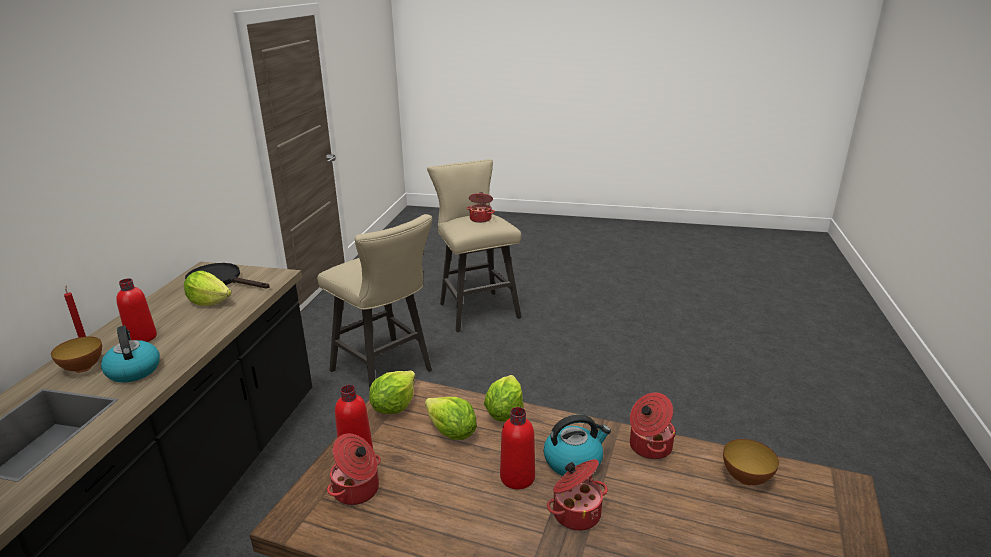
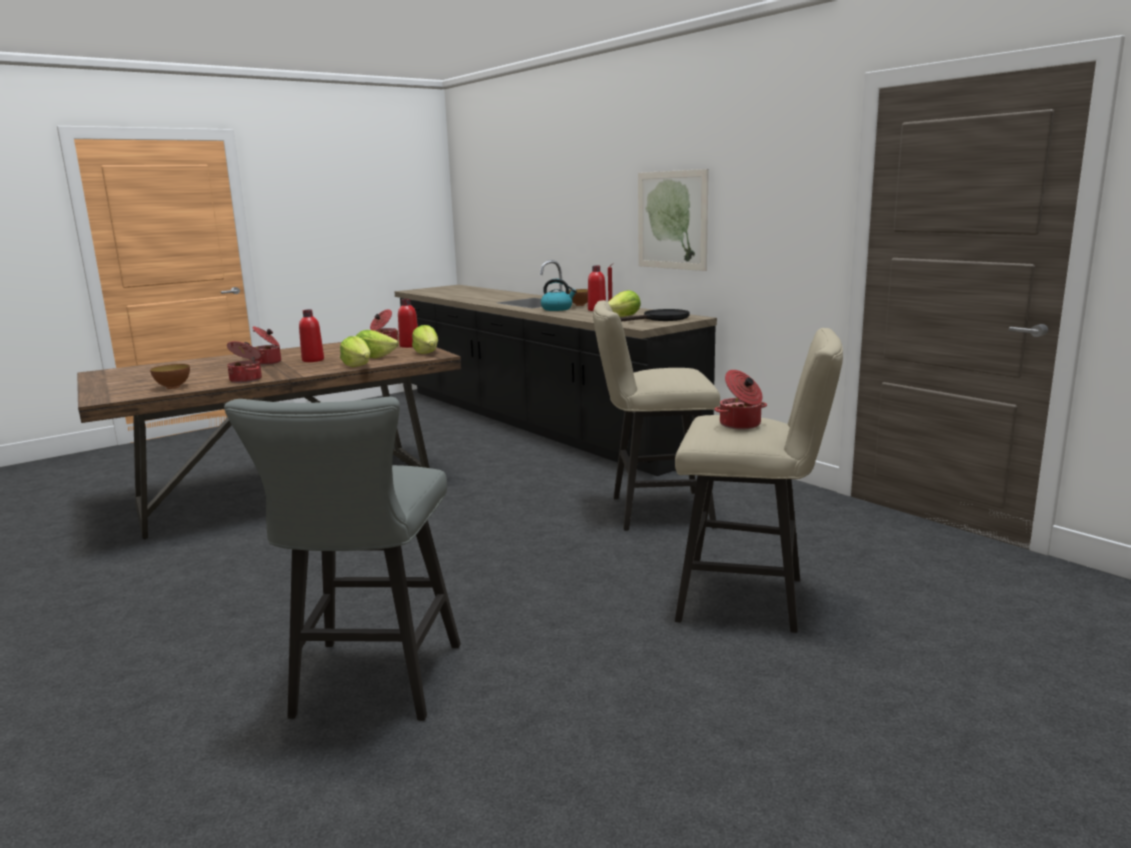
camera: 130 degrees right, 10 degrees down
(110, 188) = (672, 220): none -> picture
(573, 461) = (288, 368): kettle -> none
(675, 361) = (372, 687): none -> grey stool

